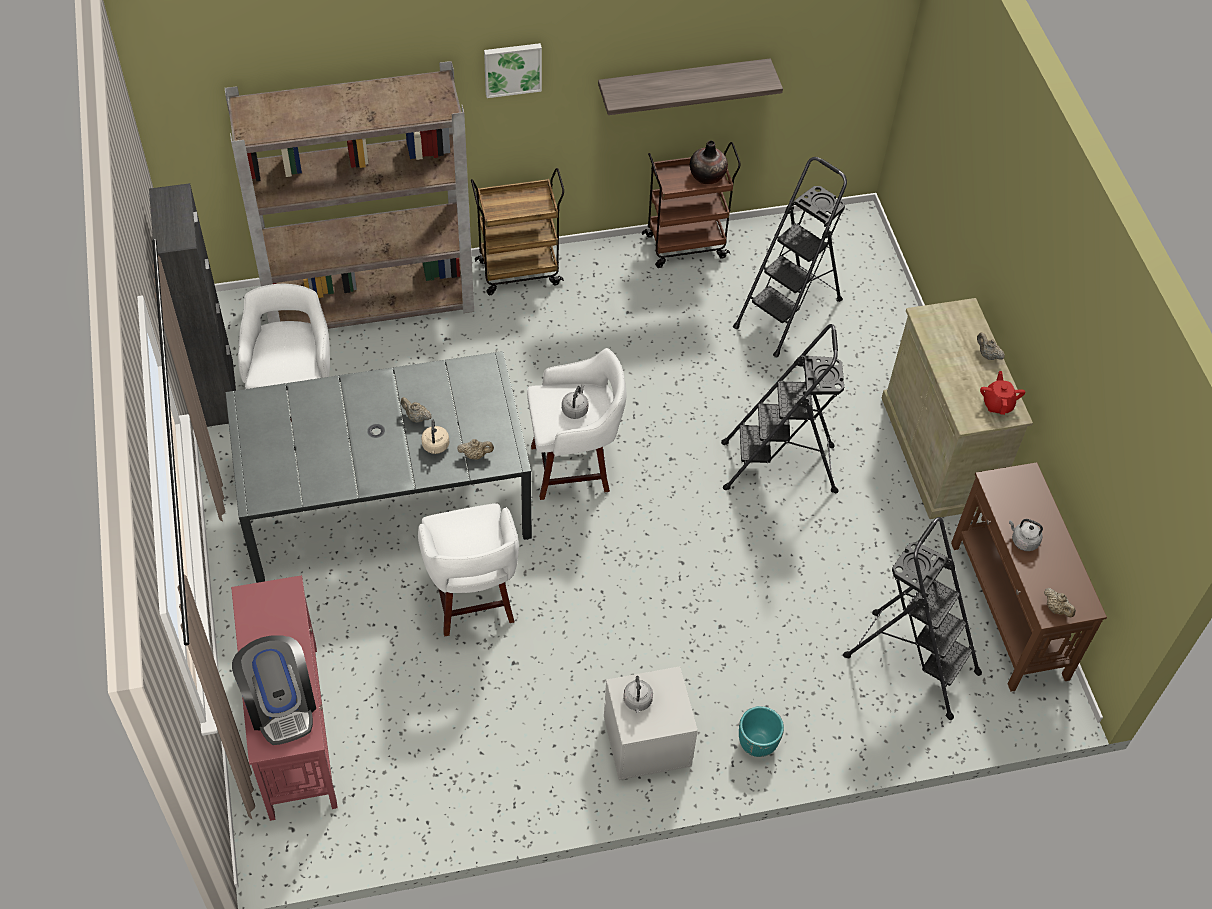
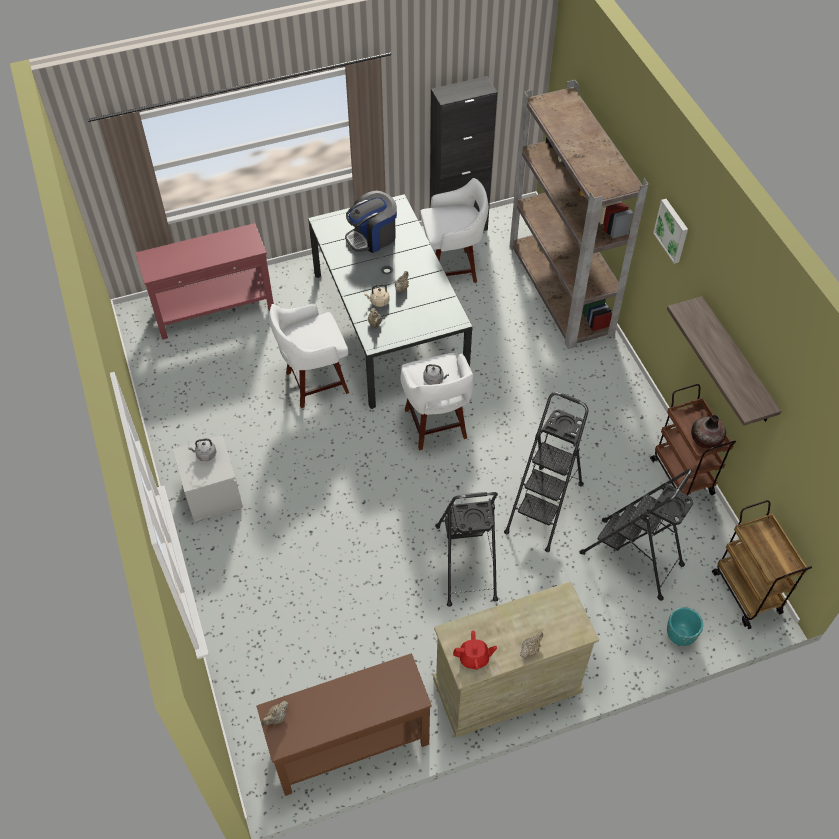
camera: 85 degrees right, 0 degrees up
(280, 704) = (173, 259): coffee machine -> coffee machine (372, 237)
(519, 273) = (615, 370): brown cart -> brown cart (746, 593)
(757, 744) = (214, 563): turquoise planter -> turquoise planter (680, 636)
(910, 662) = (291, 666): step ladder -> step ladder (545, 506)
(1023, 541) = (343, 691): grey kettle -> none

